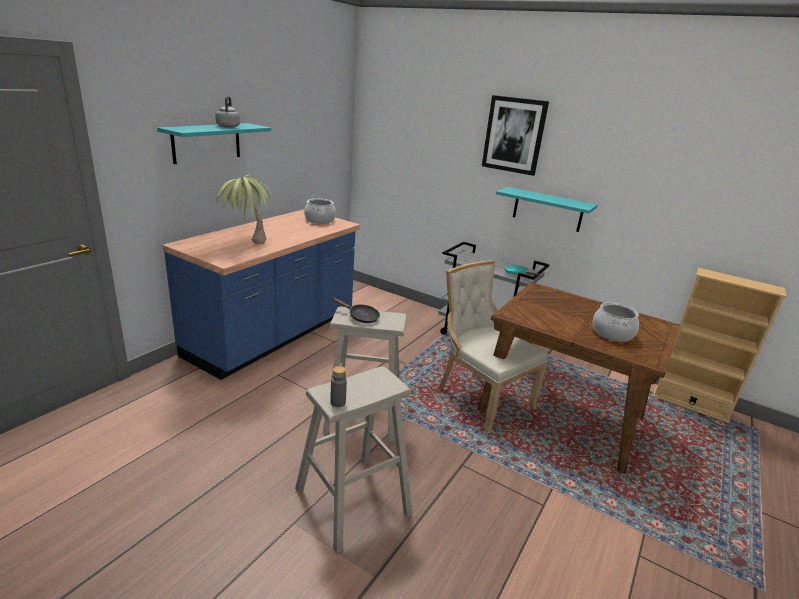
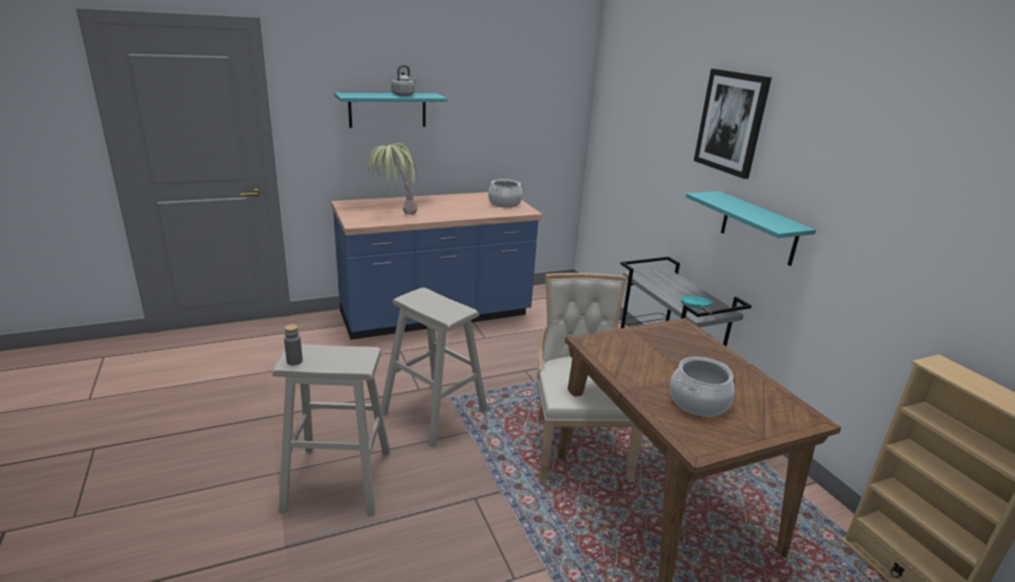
camera: 35 degrees right, 0 degrees up
(360, 317) = (427, 301): black frying pan -> none

